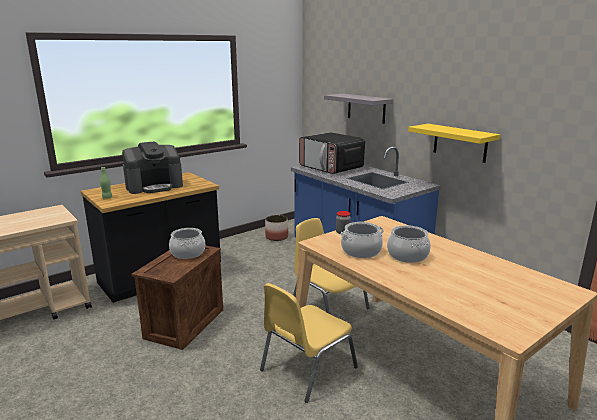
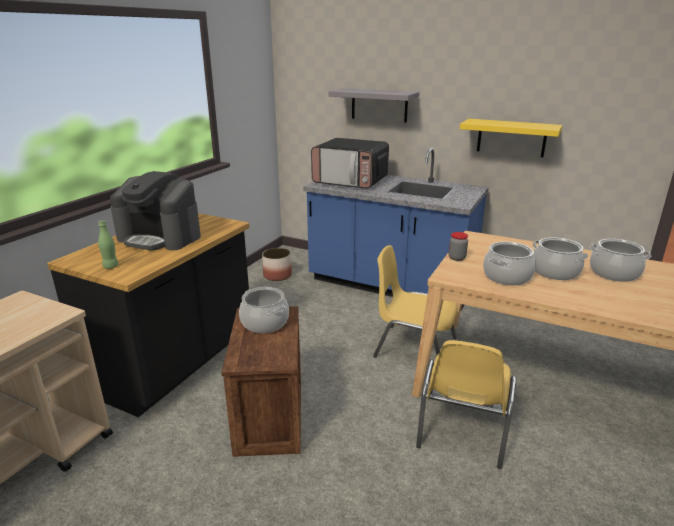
camera: 25 degrees left, 5 degrees up
(154, 186) = (160, 237): coffee machine -> coffee machine turned 75 degrees clockwise
(460, 266) = (614, 273): none -> cooking pot

